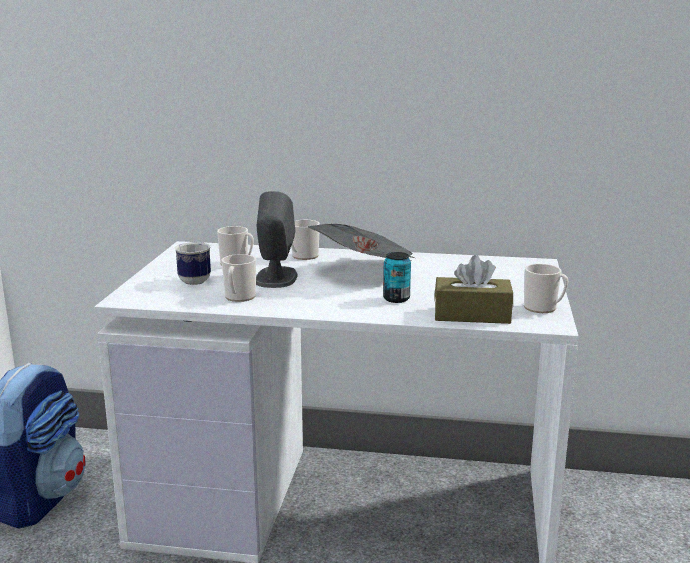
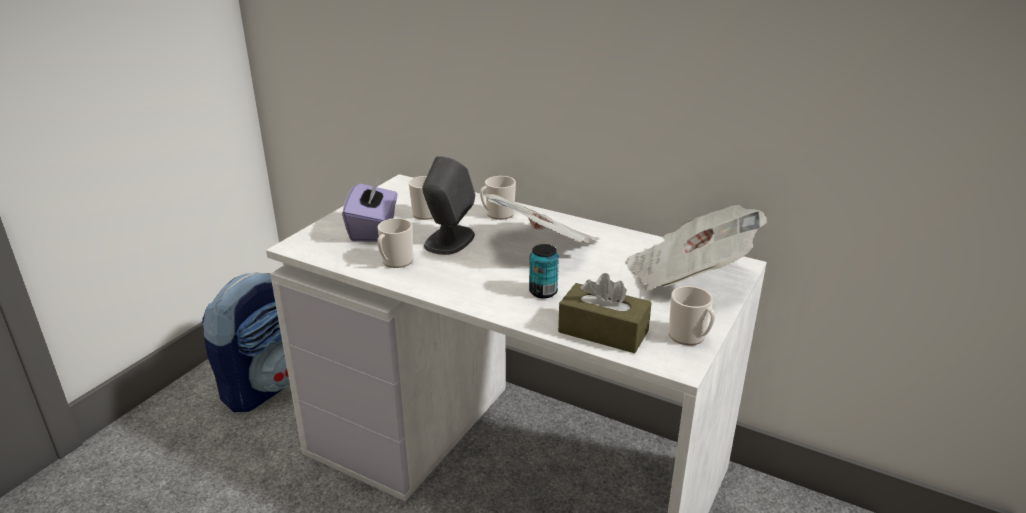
camera: 20 degrees right, 10 degrees up
(194, 280) = (373, 230): mug -> purple tissue box
(505, 274) = (687, 276): none -> newspaper

